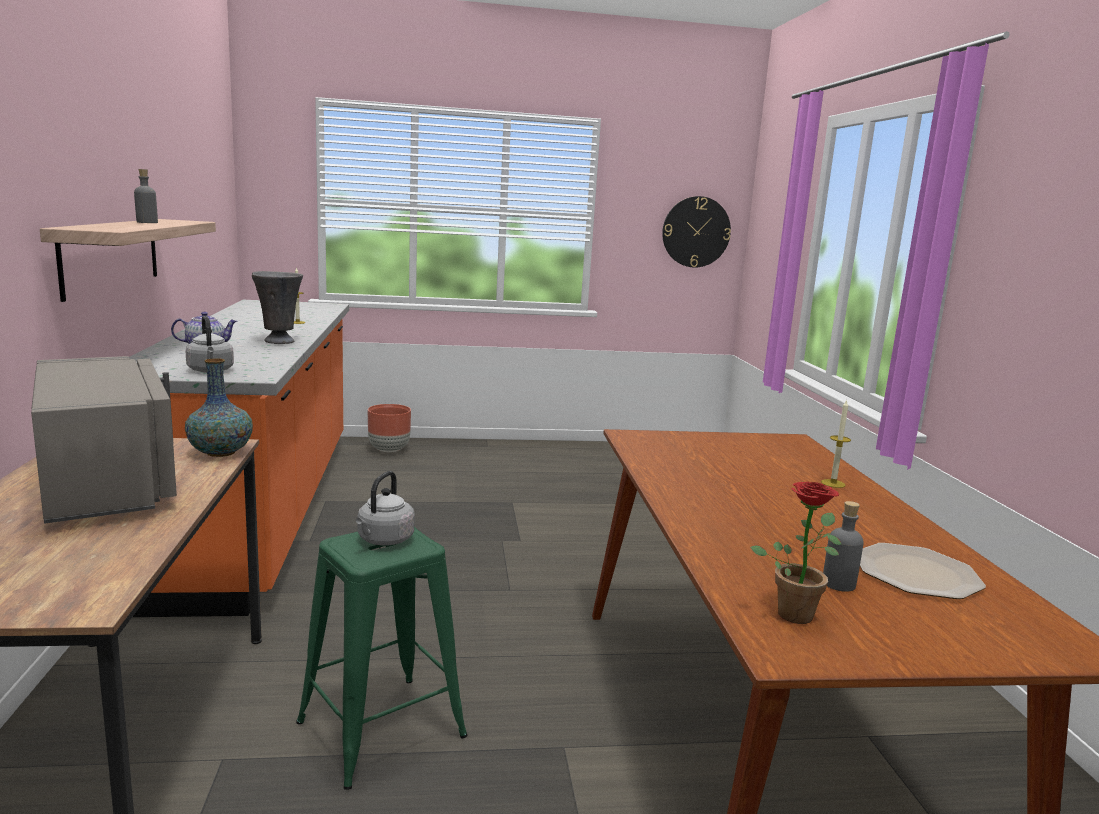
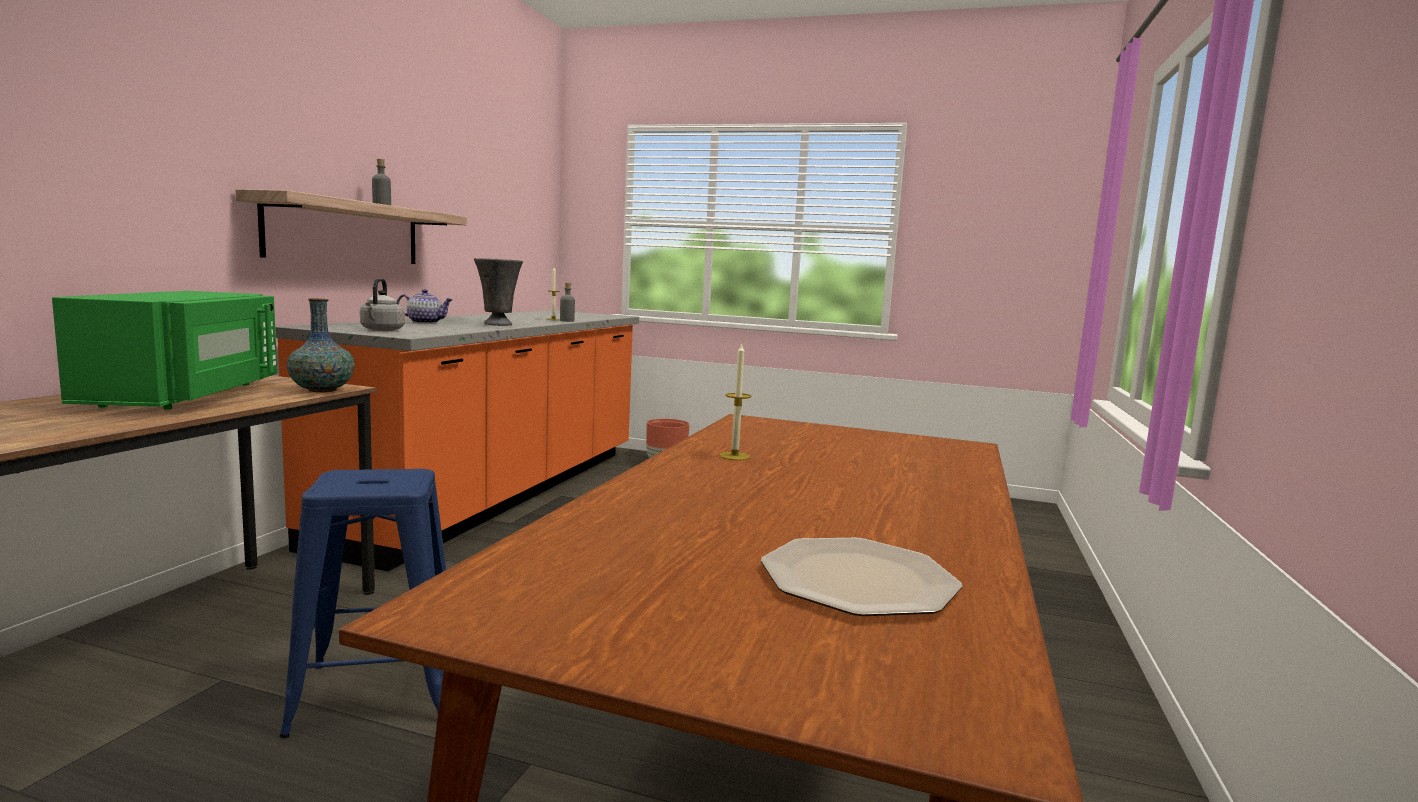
camera: 25 degrees right, 5 degrees down
(108, 483) = (188, 395): grey microwave -> green microwave
(381, 729) = (377, 693): green stool -> blue stool
(384, 540) = (379, 478): grey kettle -> none
(696, 232) = (1022, 245): wall clock -> none
(795, 611) = (569, 578): potted plant -> none
(833, 483) = (932, 484): candle -> candle (734, 456)
(838, 584) = (703, 566): grey bottle -> grey bottle (567, 321)

